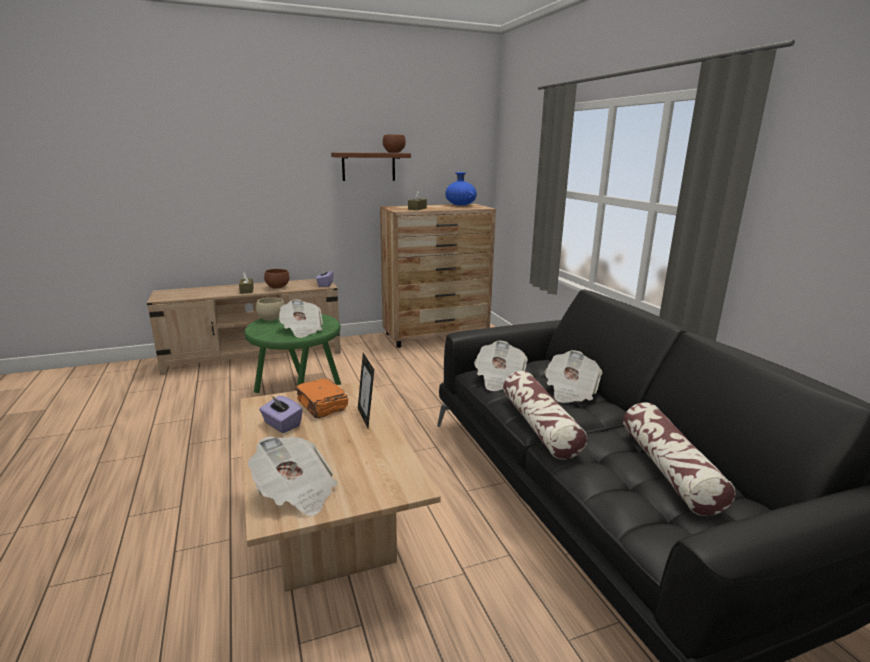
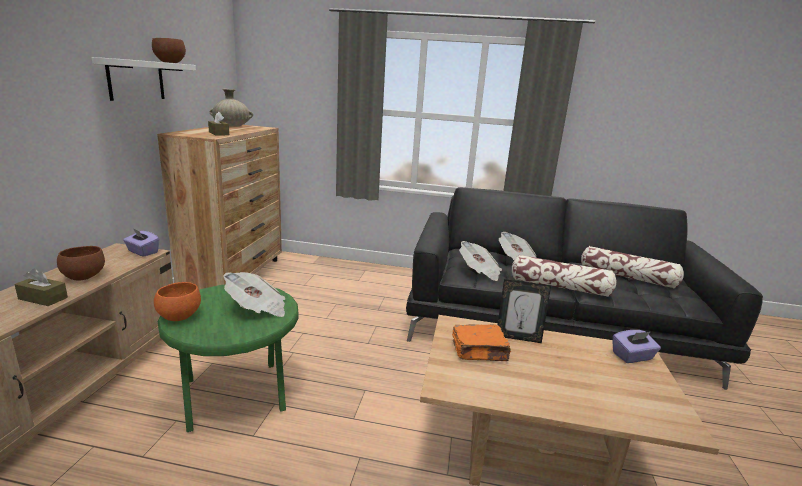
camera: 60 degrees left, 0 degrees up
(271, 319) = (178, 316): beige bowl -> orange bowl
(281, 425) = (508, 383): purple tissue box -> purple tissue box (632, 357)
(296, 493) = (644, 405): newspaper -> none
(368, 166) = (136, 80): brown shelf -> white shelf
(460, 205) = (232, 126): blue vase -> beige vase

